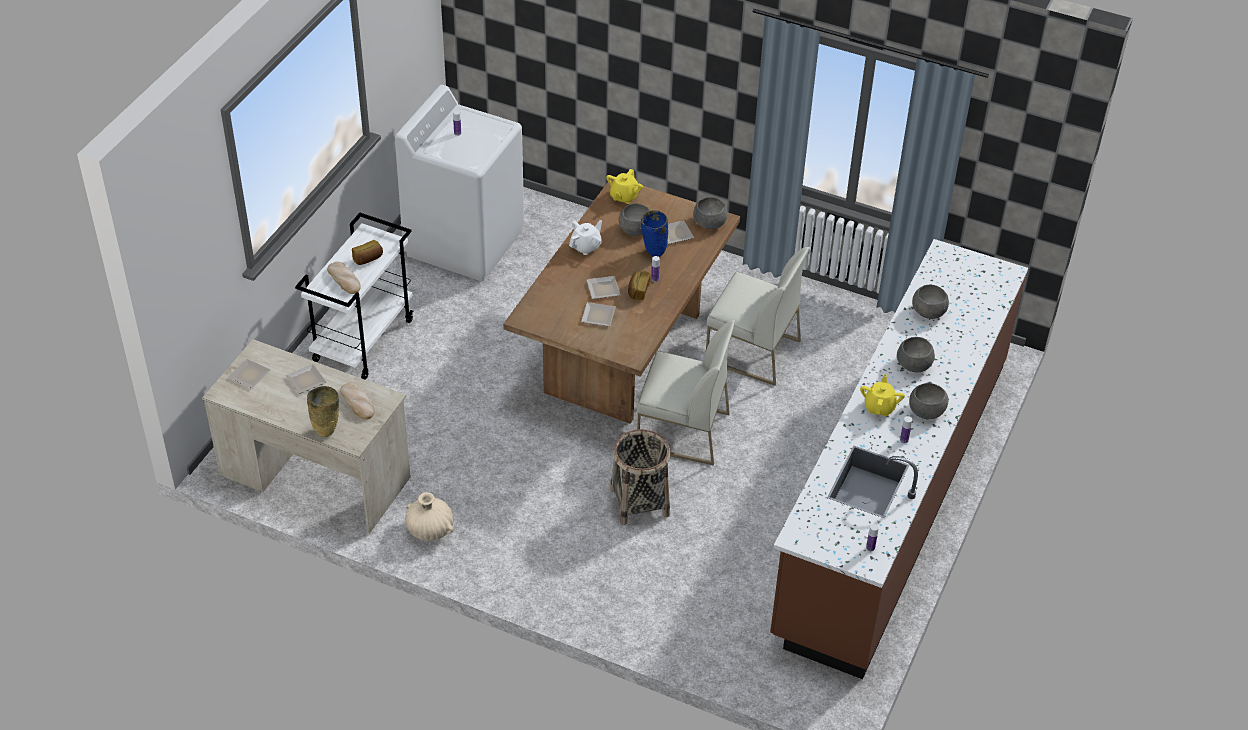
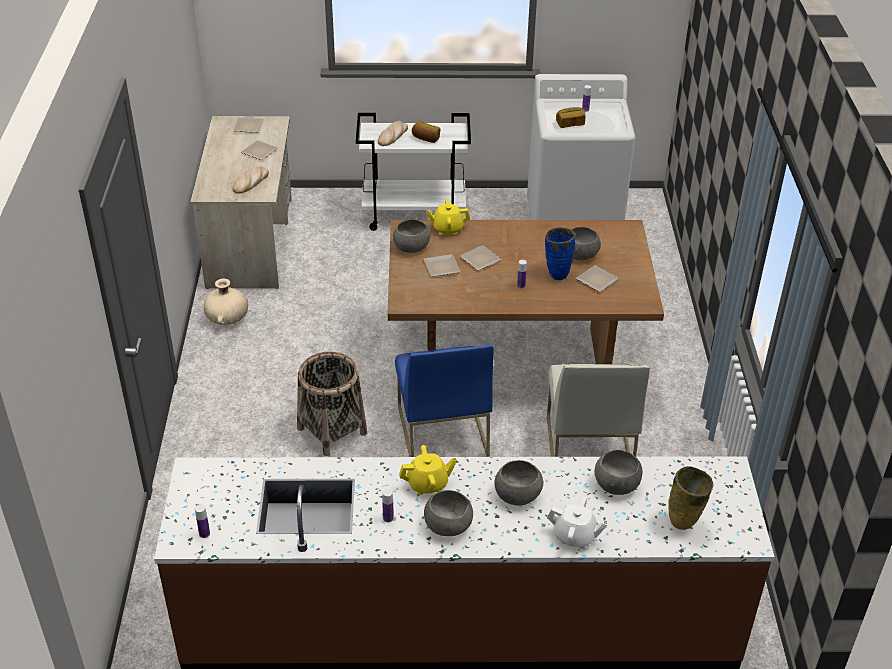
camera: 65 degrees right, 5 degrees down
(327, 430) = (210, 178): beige vase -> beige vase (684, 523)
(586, 246) = (529, 233): white teapot -> white teapot (575, 536)
(624, 196) = (619, 234): yellow teapot -> yellow teapot (447, 229)
(638, 291) = (495, 281): bread -> bread (570, 124)
(682, 431) = (441, 430): white chair -> blue chair
(709, 222) = (634, 296): grey bowl -> grey bowl (411, 246)

